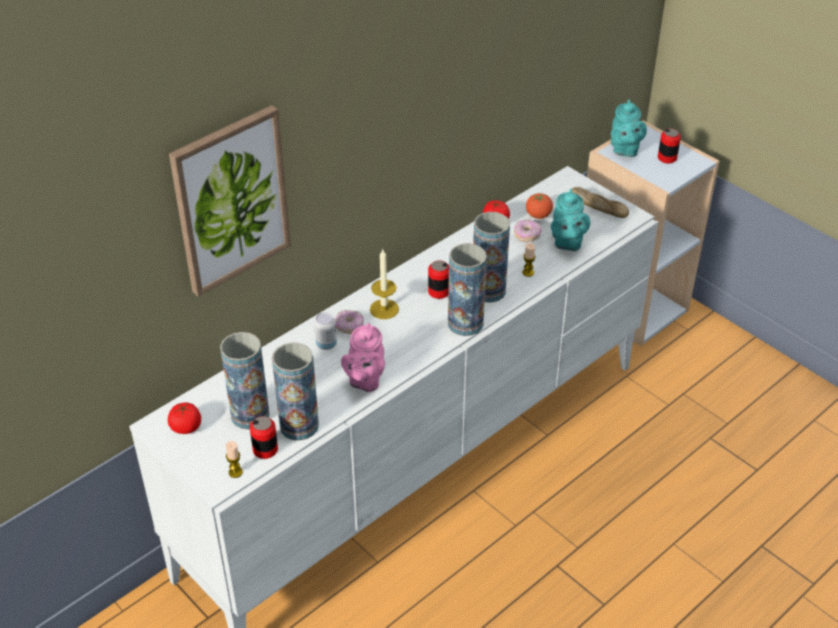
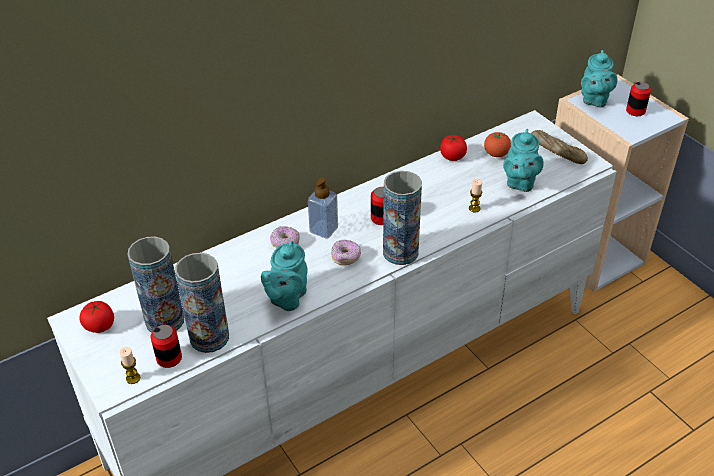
camera: 10 degrees right, 0 degrees up
(231, 200) = (156, 101): picture -> none
(326, 344) = (258, 258): can -> none
(365, 380) = (286, 298): pink teapot -> turquoise teapot
(384, 309) = (324, 229): candle -> soap dispenser
(488, 290) = (431, 222): vase -> none
(527, 235) = (481, 172): donut -> donut (346, 257)

